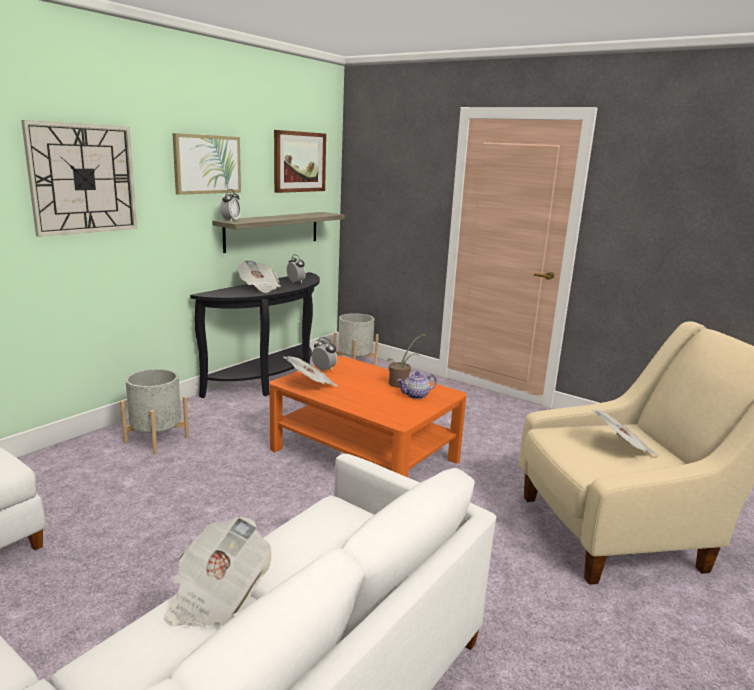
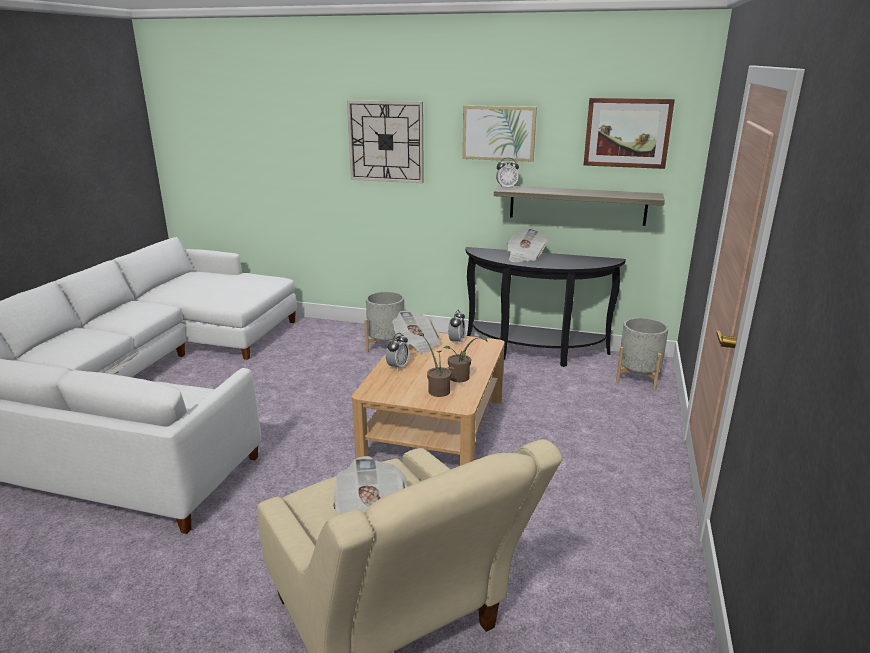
camera: 70 degrees right, 5 degrees up
(295, 282) = (569, 262): alarm clock -> alarm clock (397, 367)
(364, 454) = (434, 429): orange coffee table -> beige coffee table
(416, 395) = (437, 390): teapot -> potted plant

